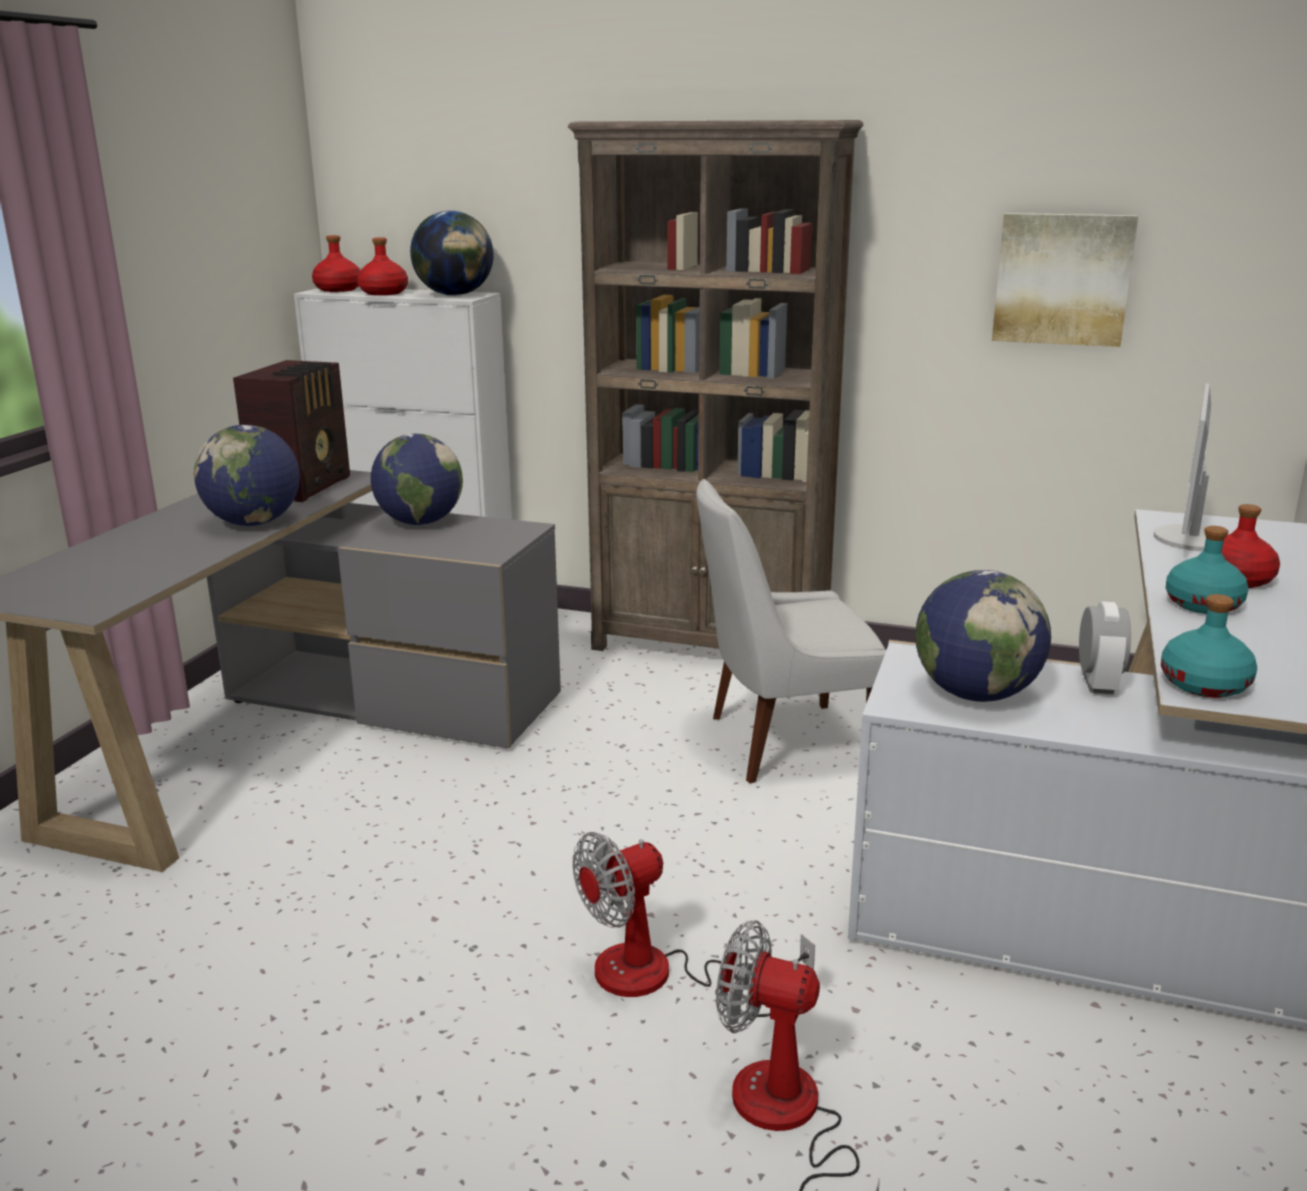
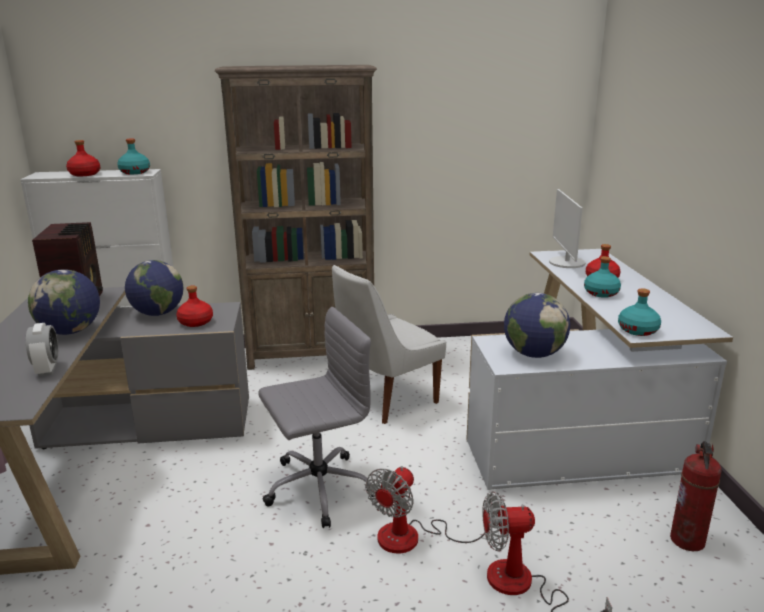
camera: 25 degrees left, 0 degrees up
(337, 289) = (48, 174): red bottle -> red bottle (195, 322)
(455, 295) = (135, 172): globe -> turquoise bottle
(563, 857) = (317, 488): none -> grey office chair
(1062, 279) = (474, 142): picture -> none
(1097, 683) = (577, 338): alarm clock -> alarm clock (47, 369)
(1203, 1155) = (688, 541): none -> fire extinguisher

